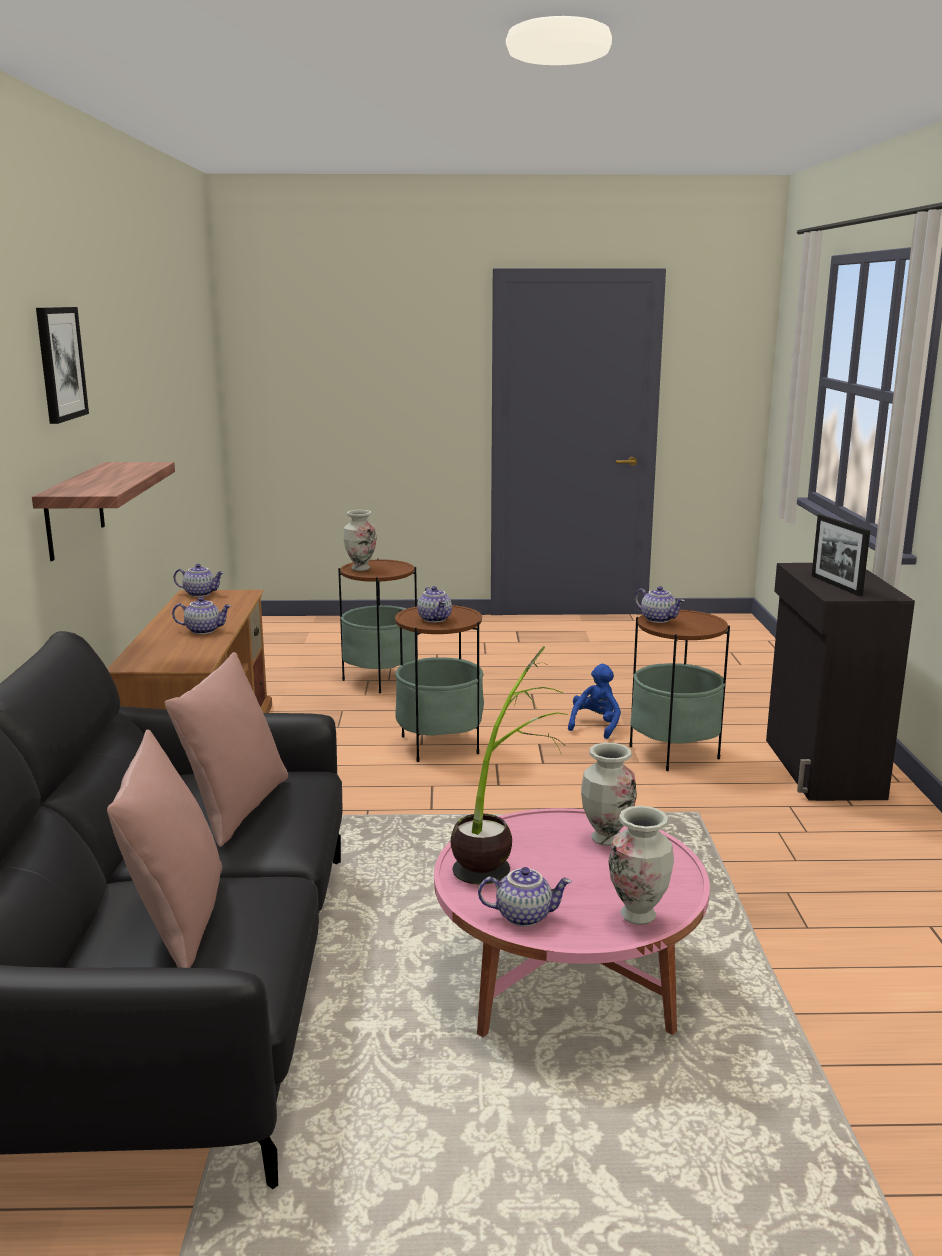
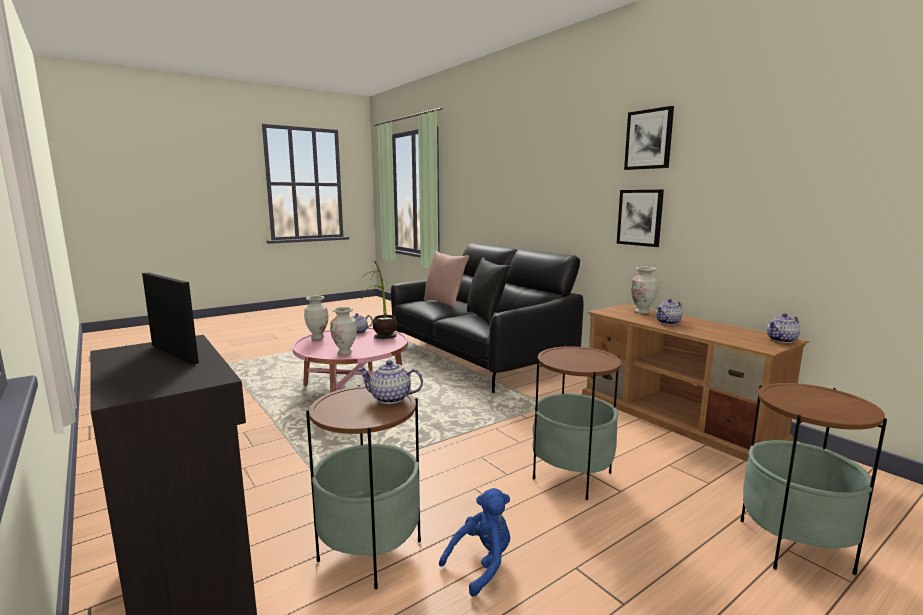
camera: 145 degrees right, 5 degrees down
(74, 510) = (640, 217): shelf -> picture
(235, 809) = (485, 317): pink pillow -> black pillow
(360, 568) = (825, 396): vase -> vase (642, 312)
(435, 619) = (574, 356): teapot -> none
(595, 725) = (482, 564): blue plush toy -> blue plush toy turned 120 degrees counterclockwise

